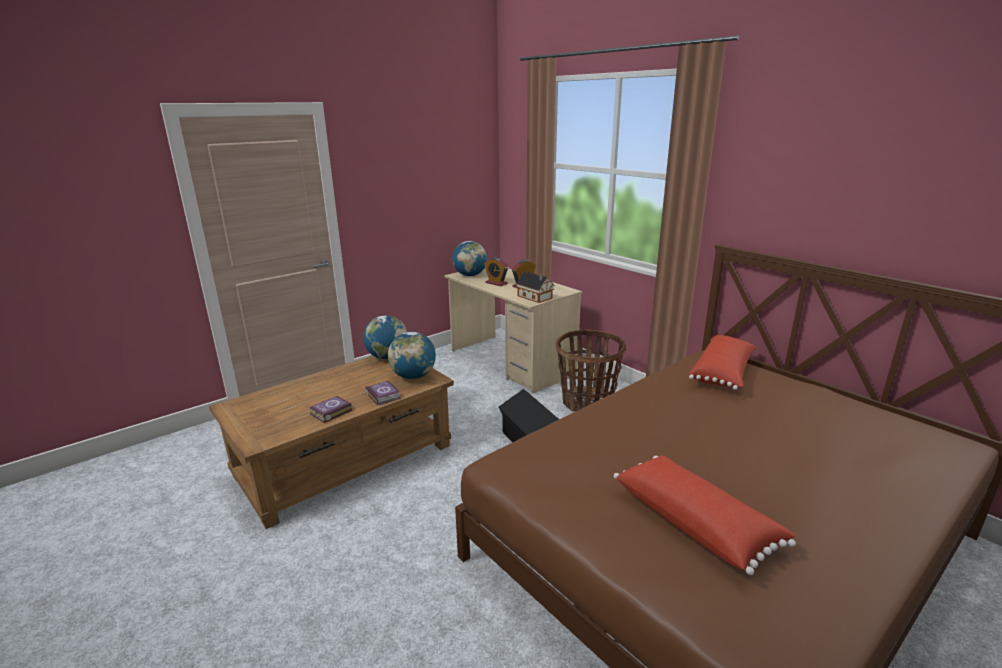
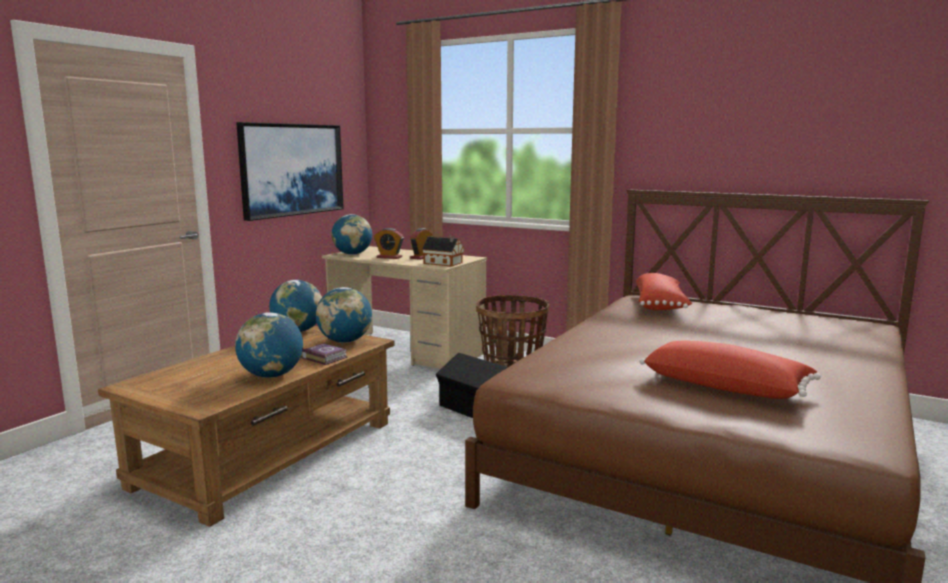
camera: 20 degrees left, 10 degrees down
(330, 412) = (271, 375): book -> globe
(420, 200) = (292, 169): none -> picture

